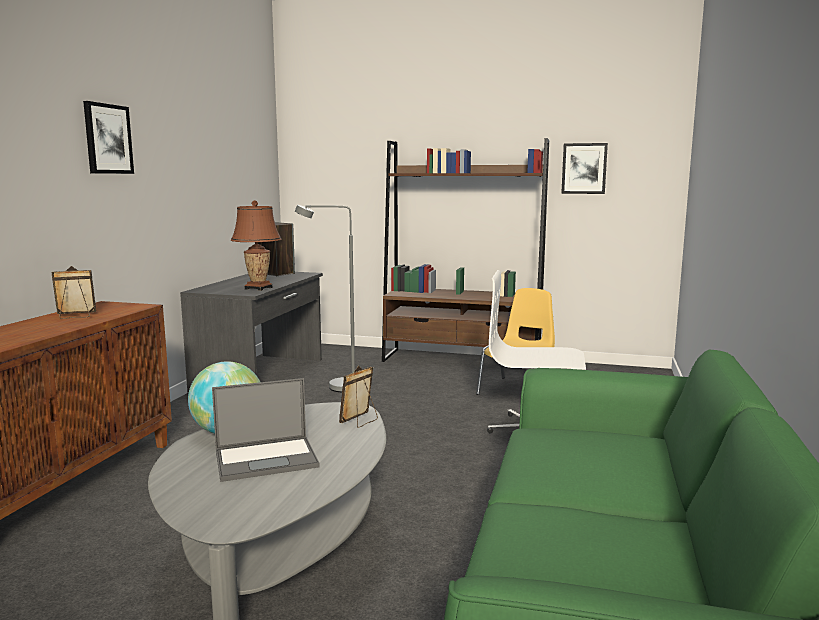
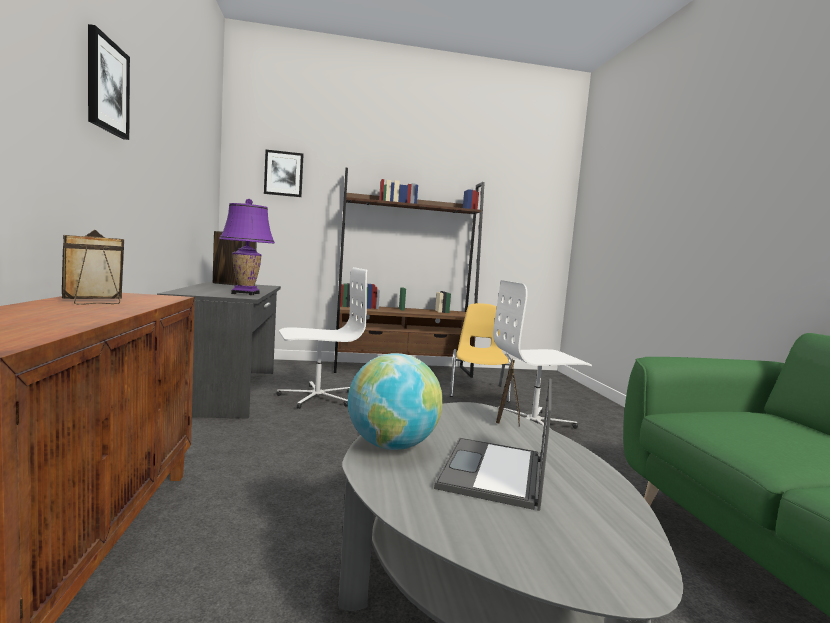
camera: 25 degrees left, 5 degrees down
(258, 288) = (245, 293): brown table lamp -> purple table lamp
(267, 458) = (494, 473): laptop -> laptop turned 150 degrees clockwise
(336, 387) = (316, 397): grey floor lamp -> white office chair
(584, 168) = (502, 211): picture -> picture (283, 174)

